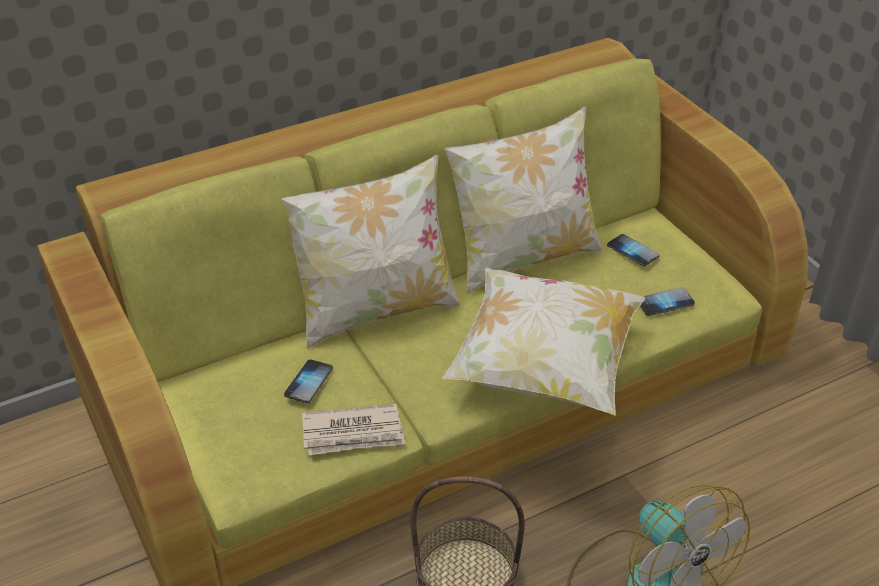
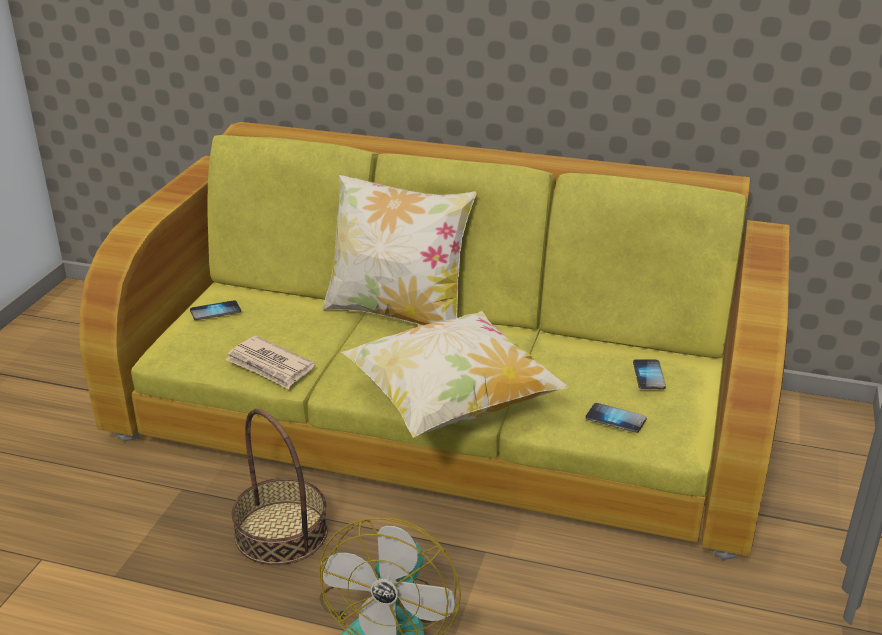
camera: 45 degrees right, 10 degrees down
(308, 382) = (292, 326): phone -> phone (215, 311)
(523, 258) = (552, 337): pillow -> none

